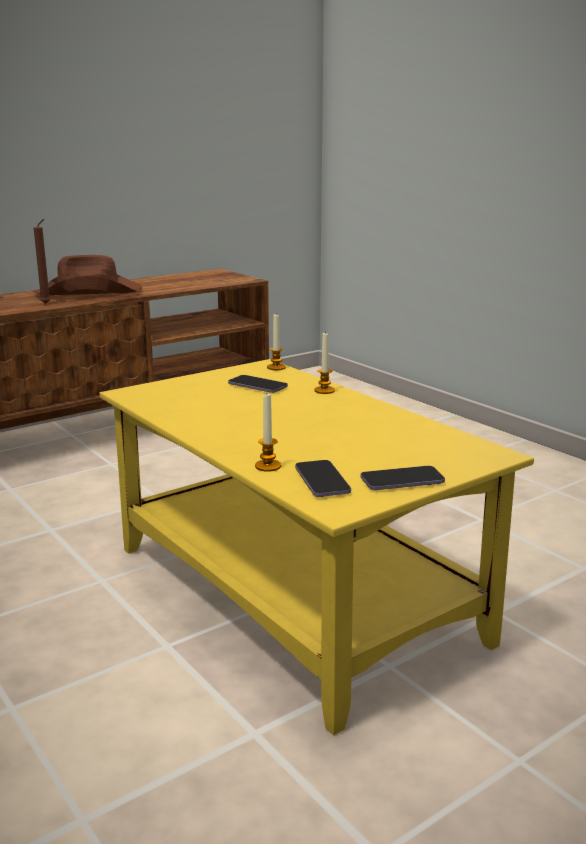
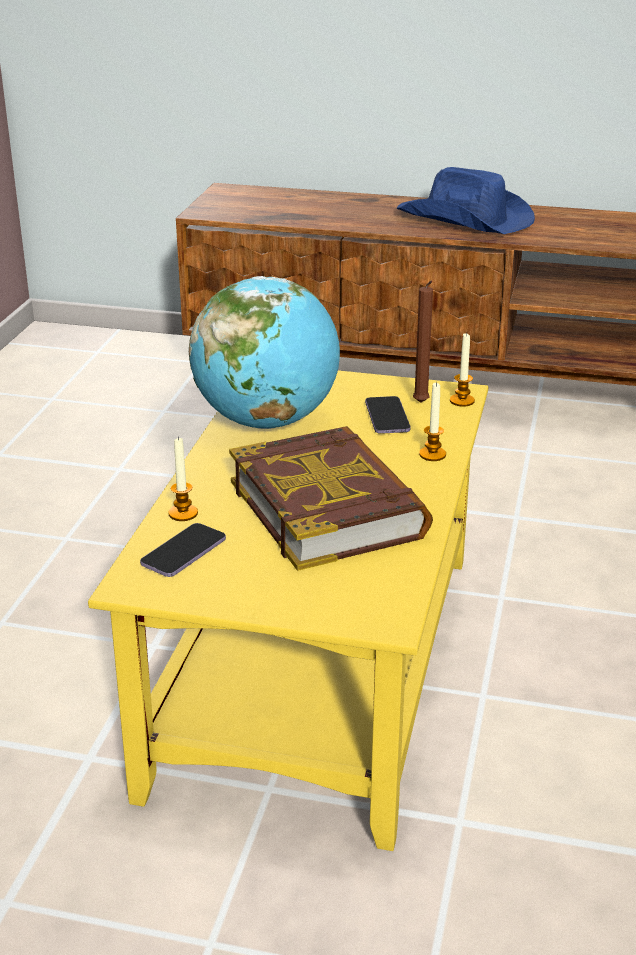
camera: 50 degrees right, 10 degrees up
(47, 304) = (390, 225): brown candle -> brown candle (421, 404)
(89, 293) = (466, 219): brown hat -> blue hat
(193, 411) = (267, 421): none -> globe
(339, 429) = (328, 509): none -> book
(402, 481) = (238, 593): phone -> none

